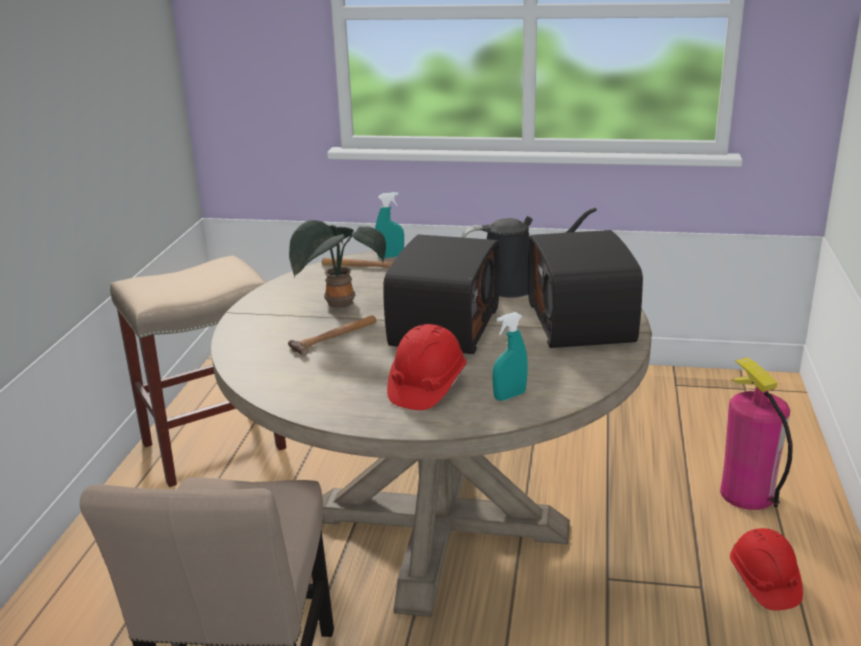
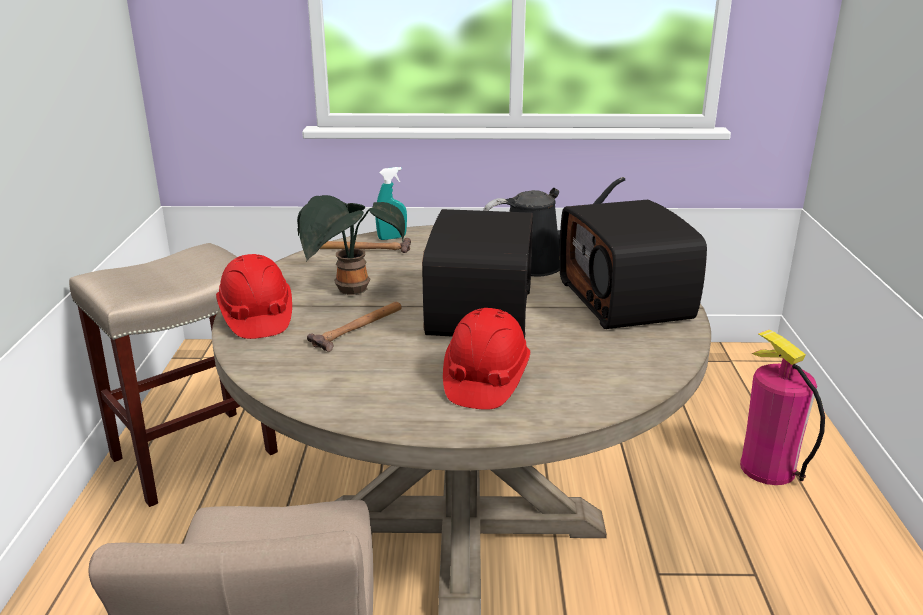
camera: 10 degrees left, 0 degrees up
(509, 396) = (583, 386): turquoise spray bottle -> none
(763, 582) = (815, 563): red hard hat -> red hard hat (256, 318)

